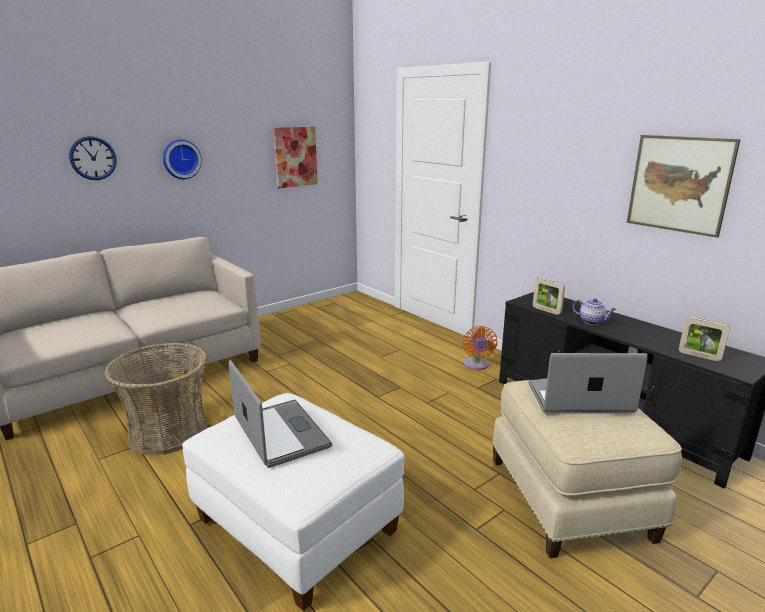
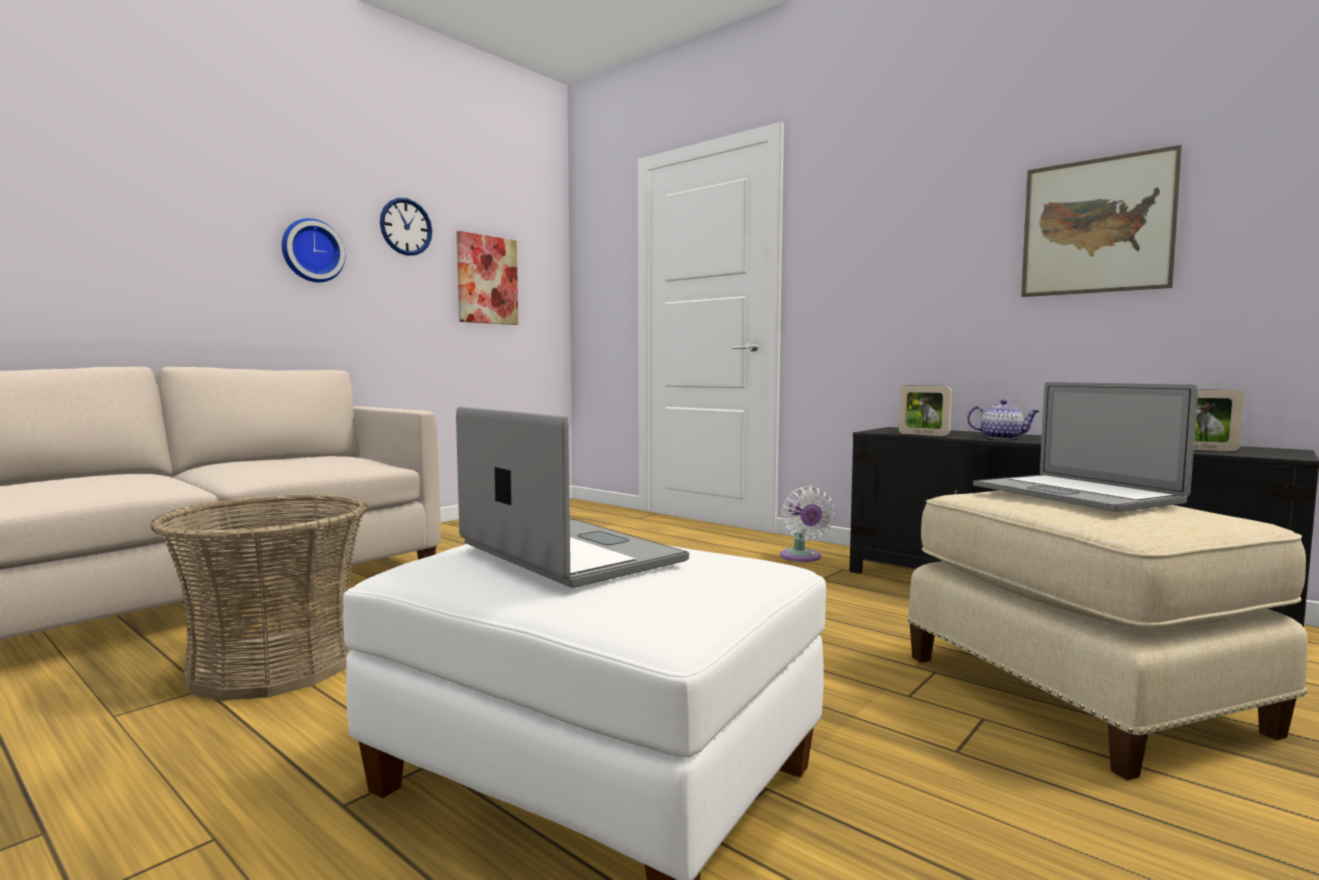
camera: 10 degrees left, 15 degrees down
(93, 158) = (160, 222): wall clock -> wall clock (406, 227)
(476, 365) = (802, 557): orange fan -> white fan
(579, 397) = (1074, 494): laptop -> laptop turned 105 degrees counterclockwise

